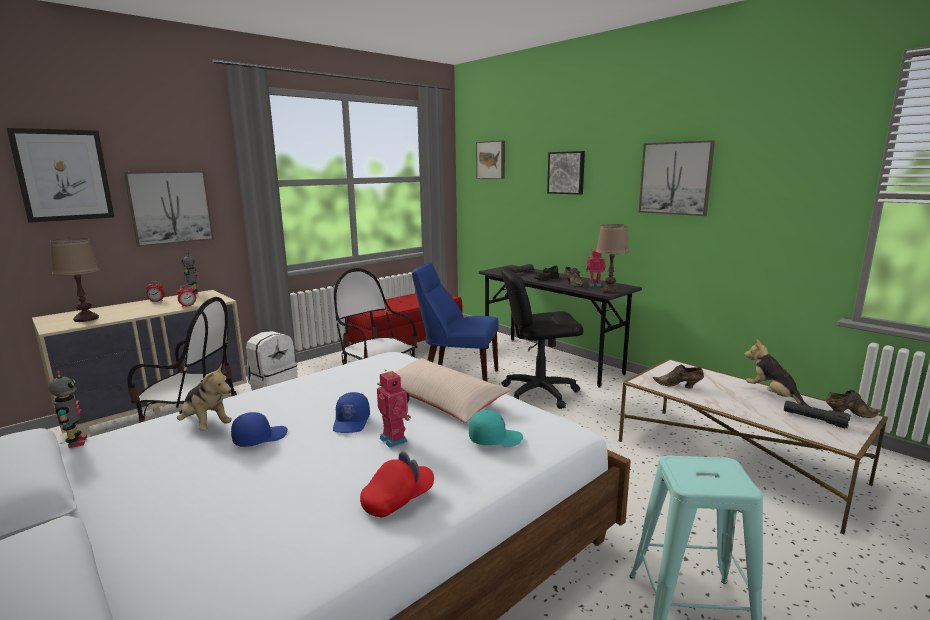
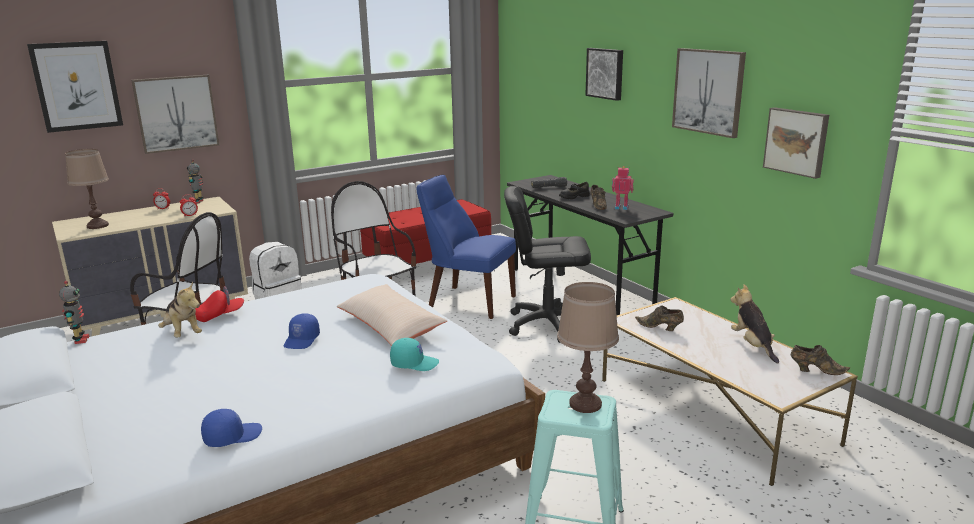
camera: 10 degrees right, 5 degrees up
(260, 438) = (222, 347): blue cap -> blue cap (232, 436)
(395, 439) = (330, 357): toy robot -> none
(398, 500) = (309, 404): red cap -> red cap (220, 316)
(491, 160) = (533, 50): picture -> picture (796, 141)
(609, 291) = (631, 217): brown table lamp -> brown table lamp (585, 404)
(814, 420) = (773, 372): black flashlight -> none

